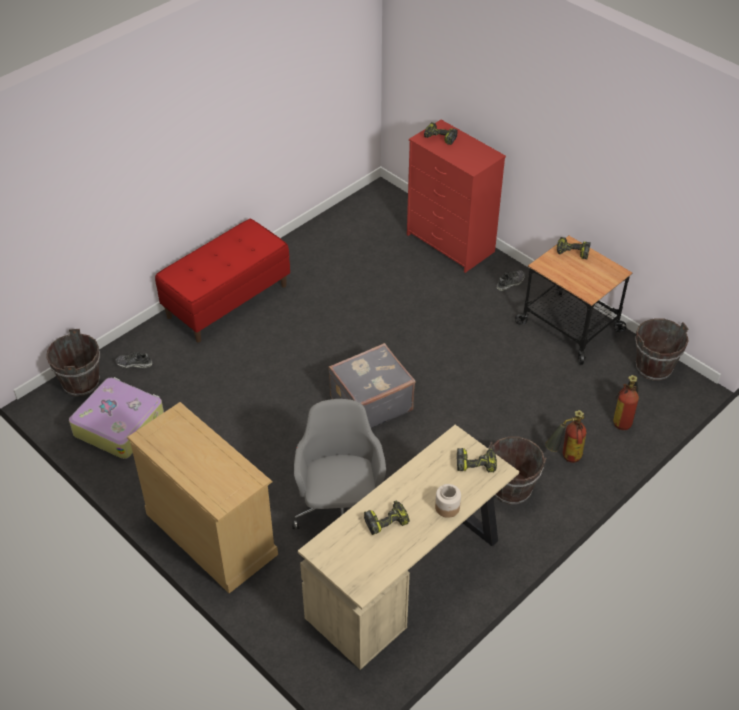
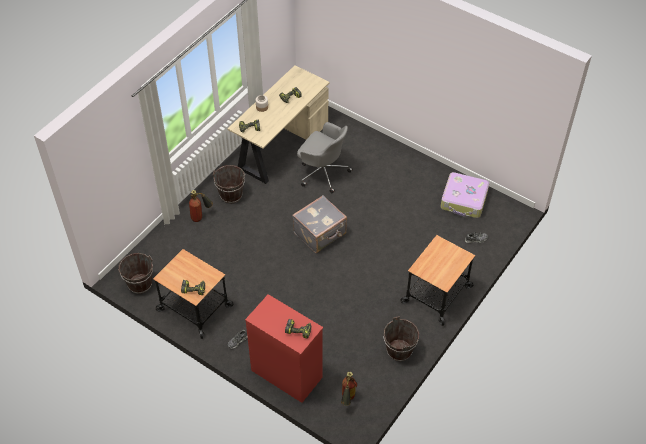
camera: 170 degrees right, 5 degrees up
(81, 383) = (501, 222): brown bucket -> brown bucket (399, 351)
(211, 533) = (387, 152): beige dresser -> none
(227, 301) = (437, 295): red bench -> cart
(341, 510) = (323, 172): grey office chair -> grey office chair turned 45 degrees counterclockwise
(623, 418) = (163, 246): fire extinguisher -> fire extinguisher (347, 400)

